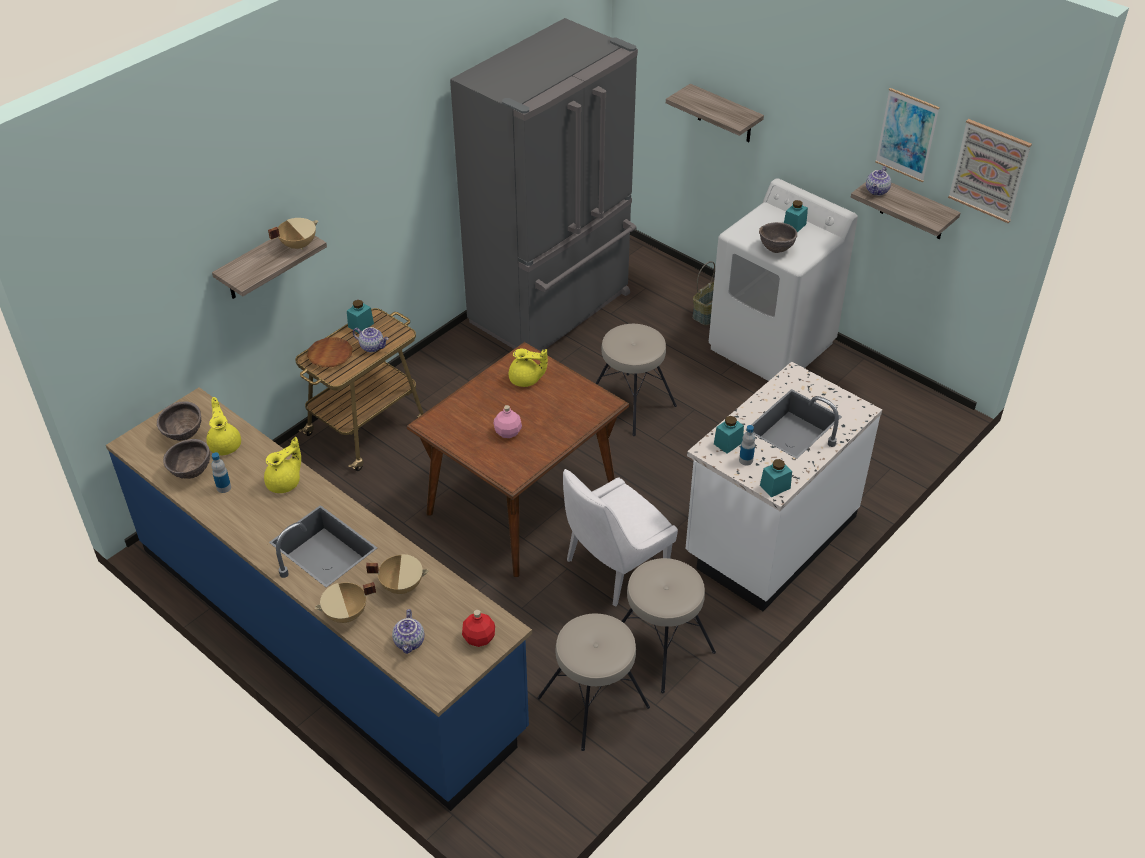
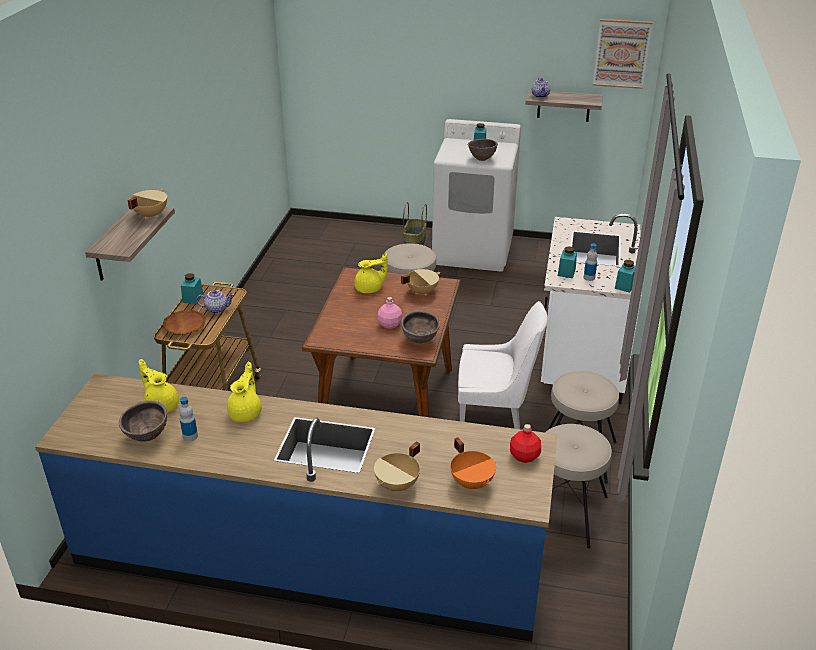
camera: 30 degrees left, 10 degrees down
(184, 435) = (113, 412): brown bowl -> brown bowl (420, 340)
(401, 585) = (423, 445): beige cooking pot -> beige cooking pot (421, 291)
(410, 642) = (472, 482): teapot -> orange cooking pot
(553, 309) = (298, 274): grey fridge -> none
(613, 568) = (495, 418): white chair -> white chair turned 105 degrees counterclockwise
(725, 114) = (392, 83): shelf -> none
(907, 135) = (552, 48): picture -> none

